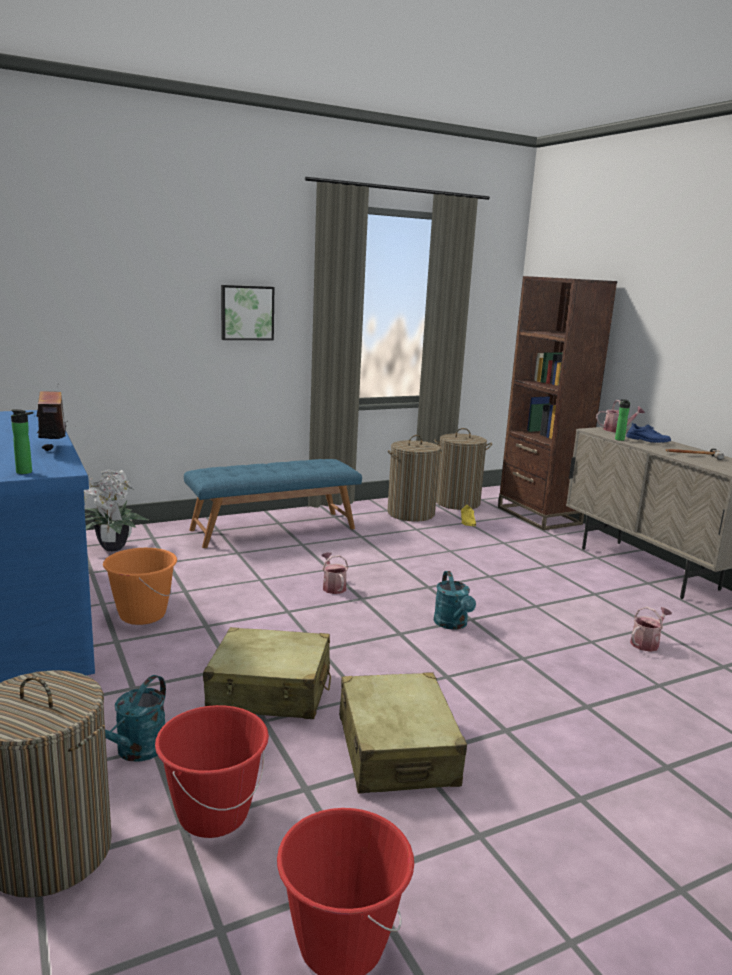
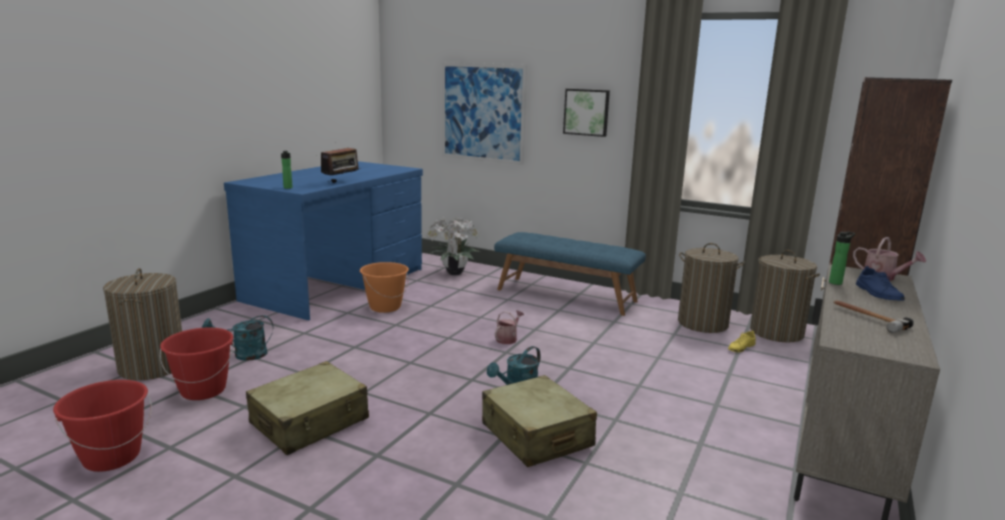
camera: 55 degrees right, 0 degrees up
(98, 320) = (482, 113): none -> picture
(270, 691) = (339, 365): beige suitcase -> beige suitcase (536, 435)
(646, 643) = (632, 495): watering can -> none

